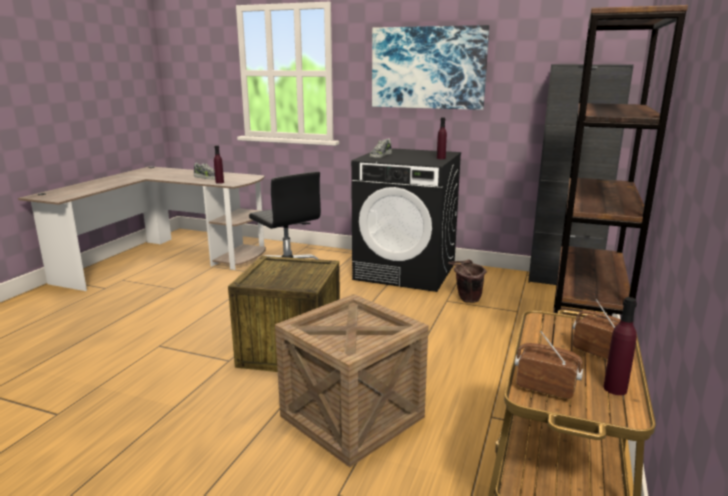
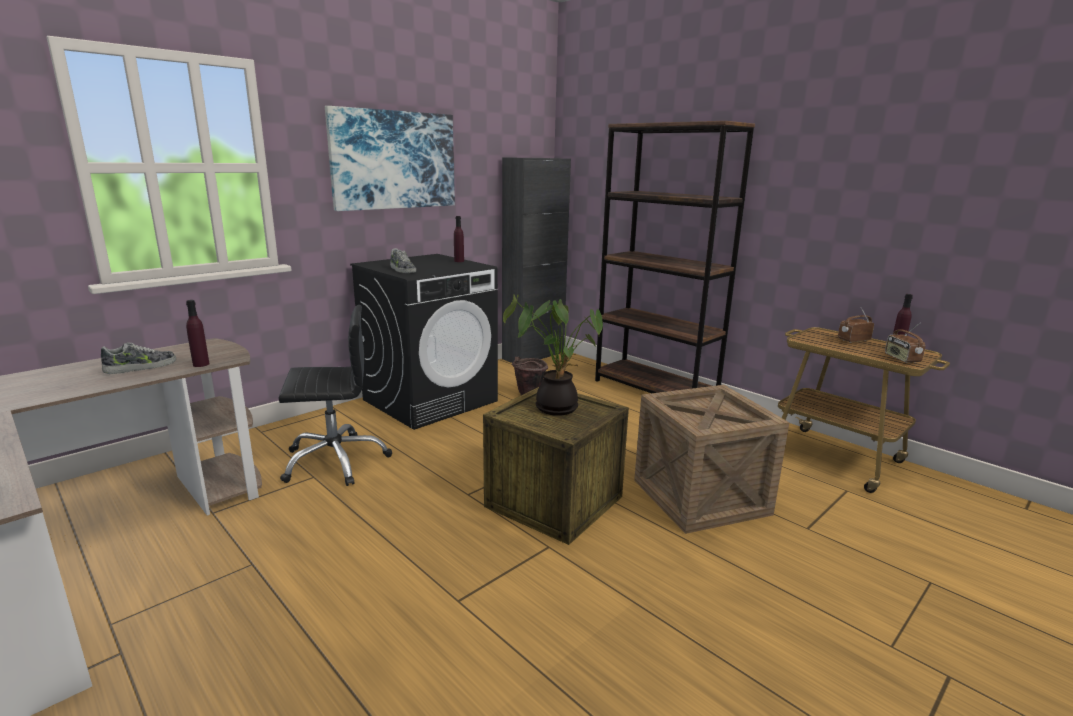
camera: 65 degrees left, 0 degrees up
(296, 271) = (555, 406): none -> potted plant
(545, 387) = (901, 358): radio -> radio turned 60 degrees counterclockwise

